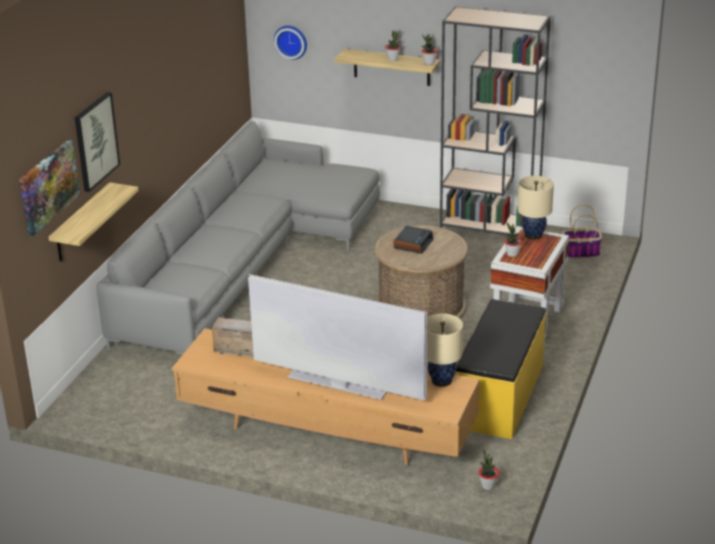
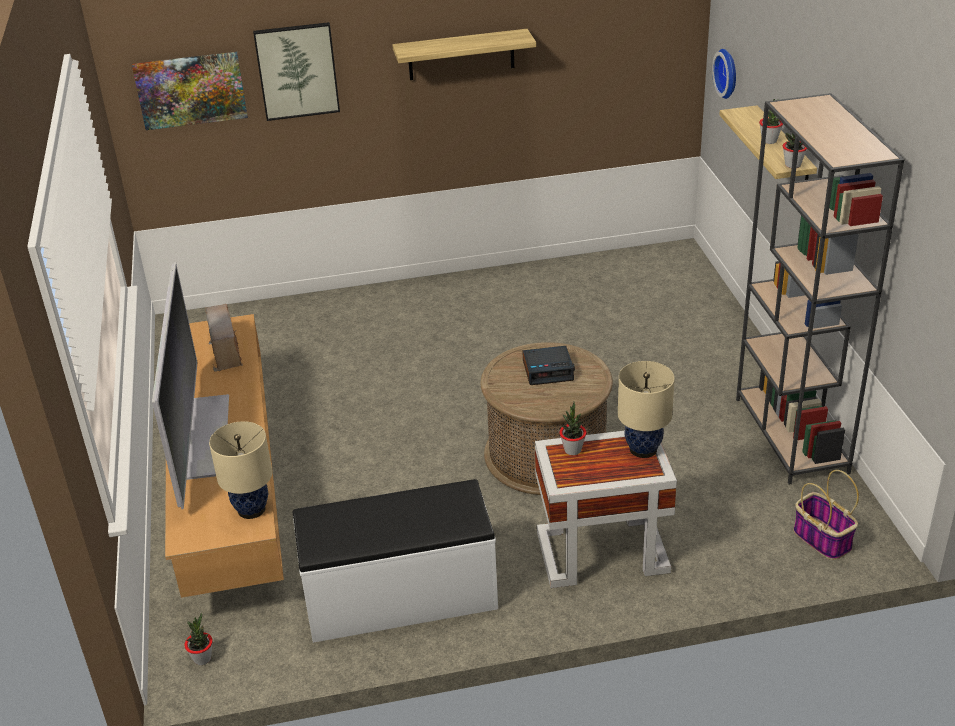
camera: 60 degrees right, 5 degrees up
(81, 223) = (257, 151): shelf -> shelf (461, 55)
(244, 263) = (517, 302): grey sofa -> none
(501, 396) = (400, 597): yellow bench -> white bench

